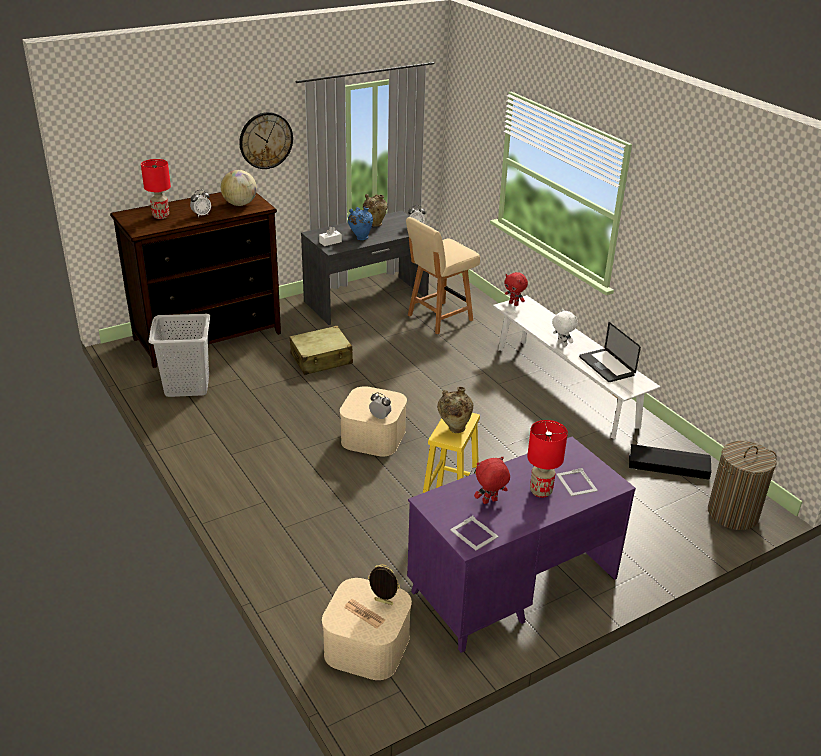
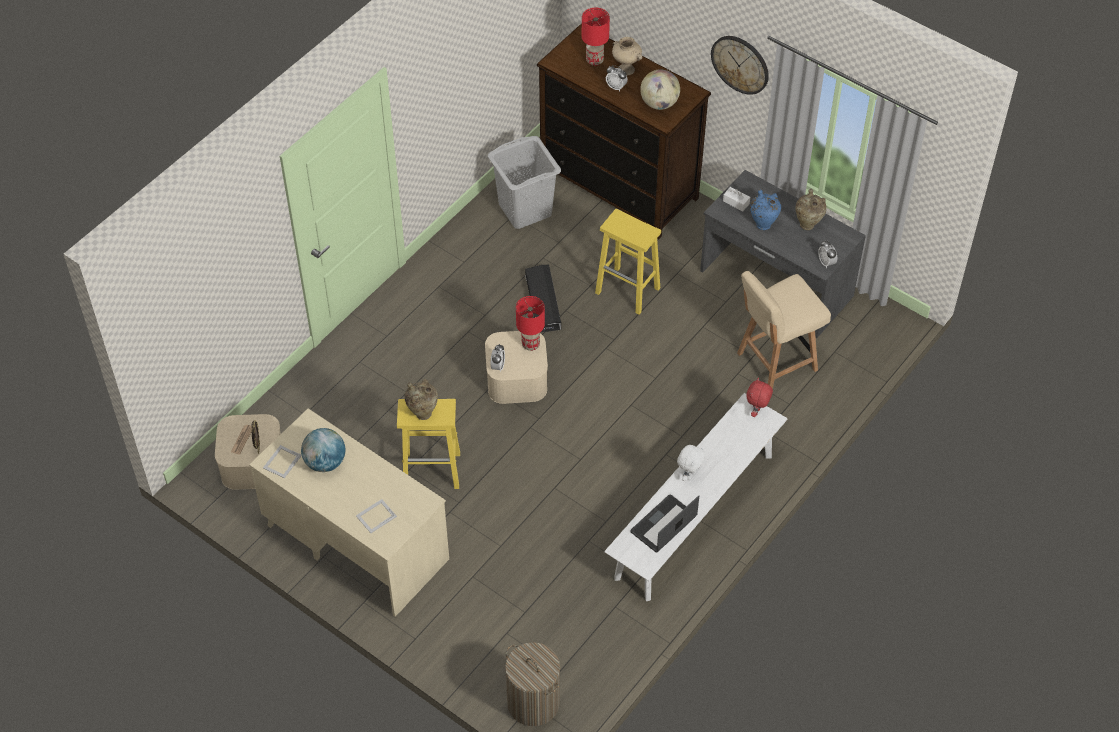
camera: 70 degrees right, 20 degrees up
(187, 208) = (625, 69): none -> beige vase
(321, 359) = (628, 291): beige suitcase -> yellow stool
(438, 318) = (775, 362): beige chair -> beige chair turned 60 degrees counterclockwise
(490, 502) = (325, 462): red plush toy -> globe
(512, 586) = (355, 542): purple desk -> beige desk
(541, 491) = (353, 494): red table lamp -> red table lamp (531, 345)
(668, 466) = (588, 636): black storage box -> black storage box (543, 301)

